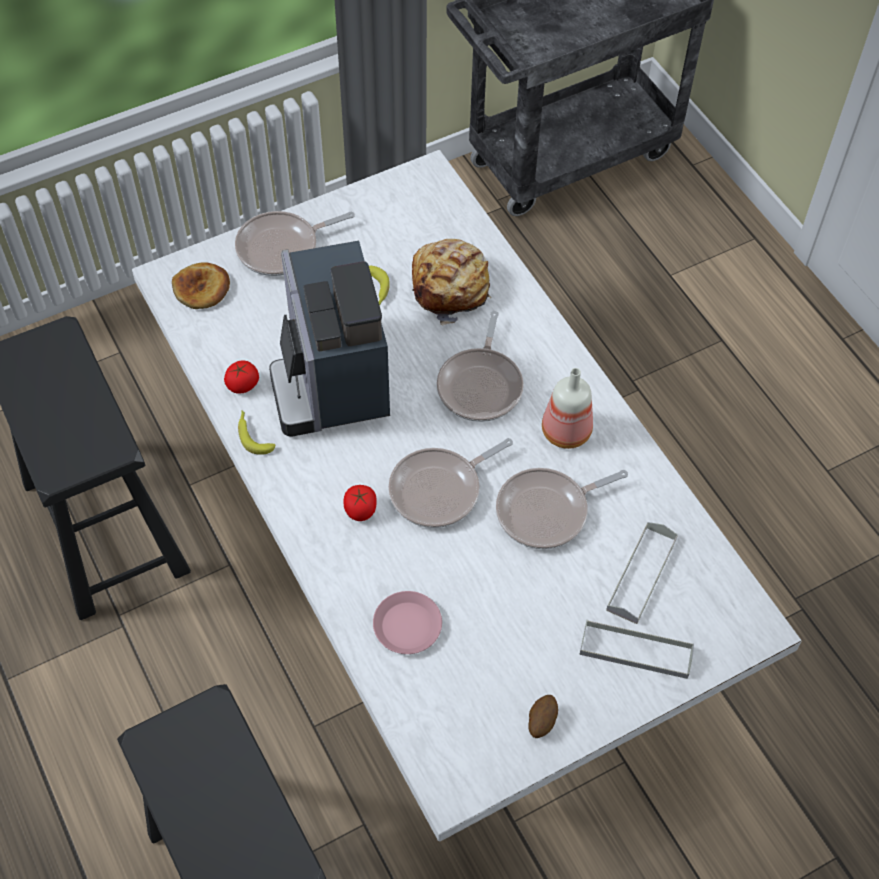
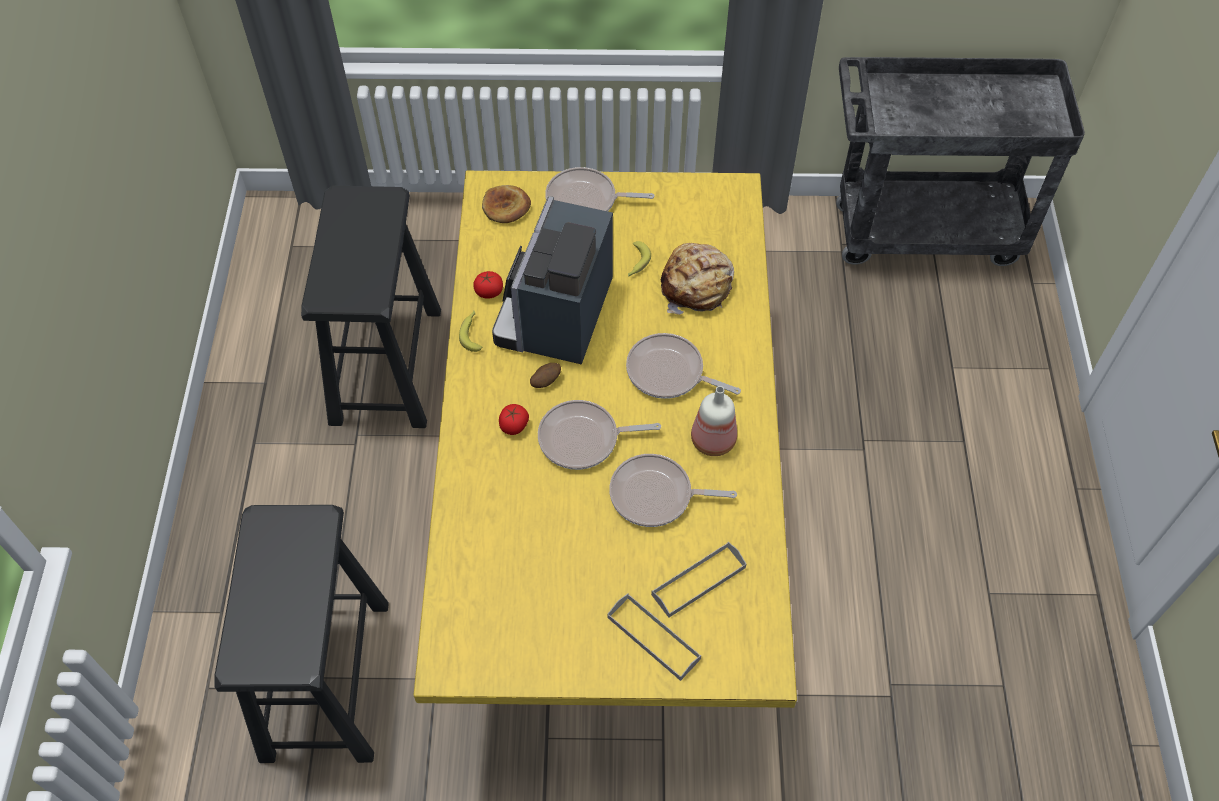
camera: 30 degrees right, 0 degrees up
(408, 626) = (492, 530): pink plate -> none
(438, 570) = (609, 516): white dining table -> yellow dining table
(481, 385) = (669, 373): frying pan -> frying pan turned 75 degrees clockwise
(541, 721) = (544, 653): potato -> potato (545, 381)

